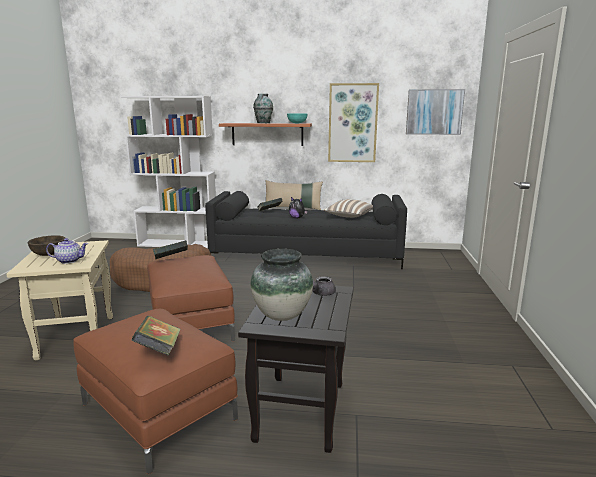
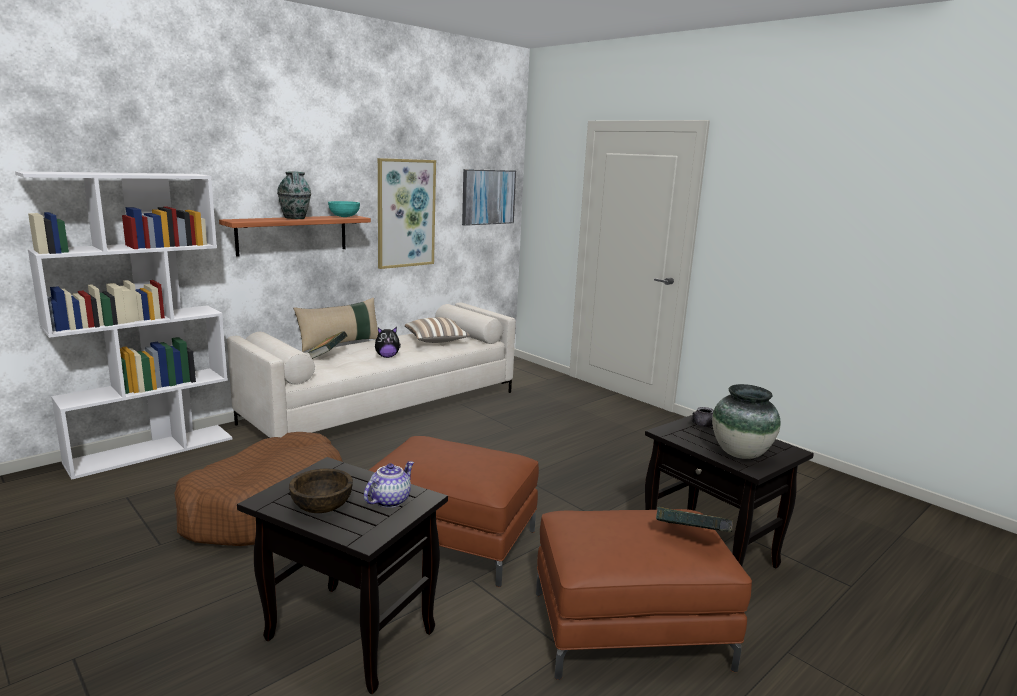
camera: 50 degrees left, 0 degrees up
(76, 336) = (347, 635): beige side table -> black side table
(171, 260) = (406, 457): book -> none
(307, 255) = (385, 406): black sofa -> white sofa

